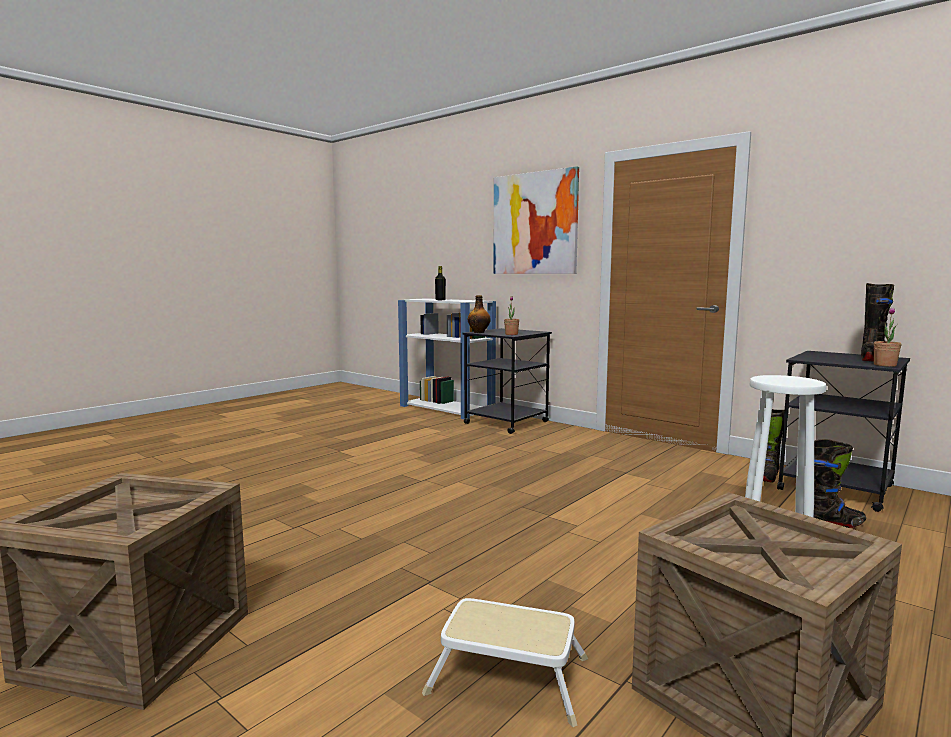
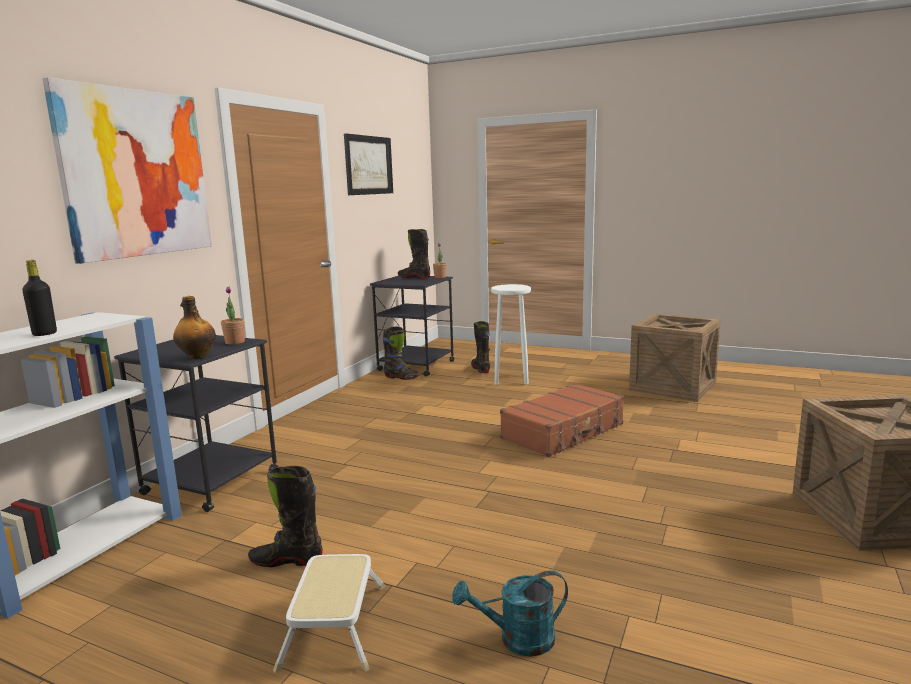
camera: 105 degrees left, 5 degrees up
(259, 467) = (517, 640): none -> turquoise watering can
(392, 435) = (286, 560): none -> black boot
(508, 675) = (724, 420): beige step ladder -> beige step ladder (333, 625)
(532, 530) = (564, 431): none -> brown suitcase
(845, 191) = (368, 165): none -> picture

